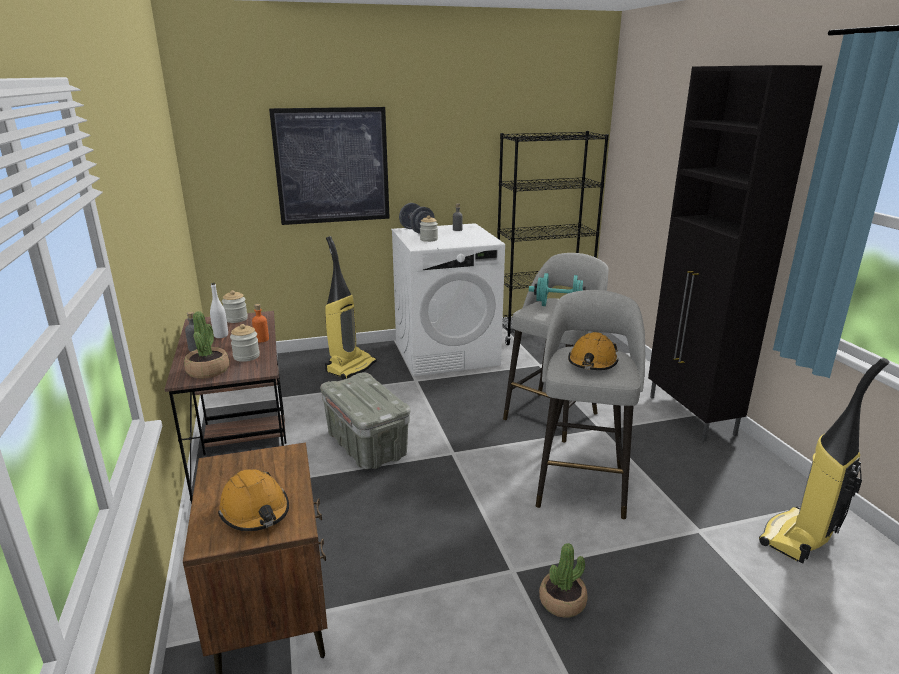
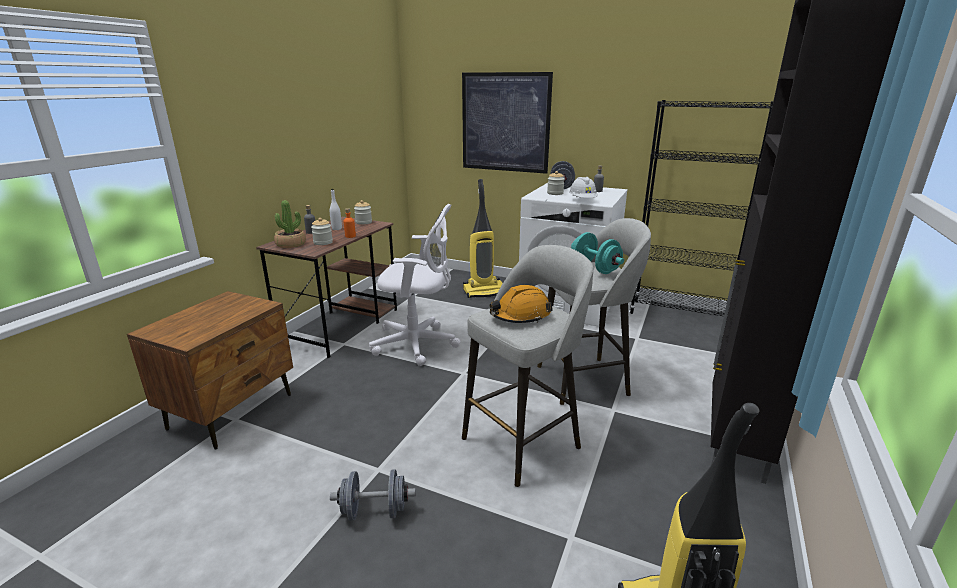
camera: 40 degrees right, 0 degrees up
(255, 511) = (192, 326): orange hard hat -> none
(367, 445) = (418, 344): grey storage box -> white office chair
(469, 242) = (582, 200): none -> white hard hat
(562, 601) = (375, 511): potted plant -> grey dumbbell

